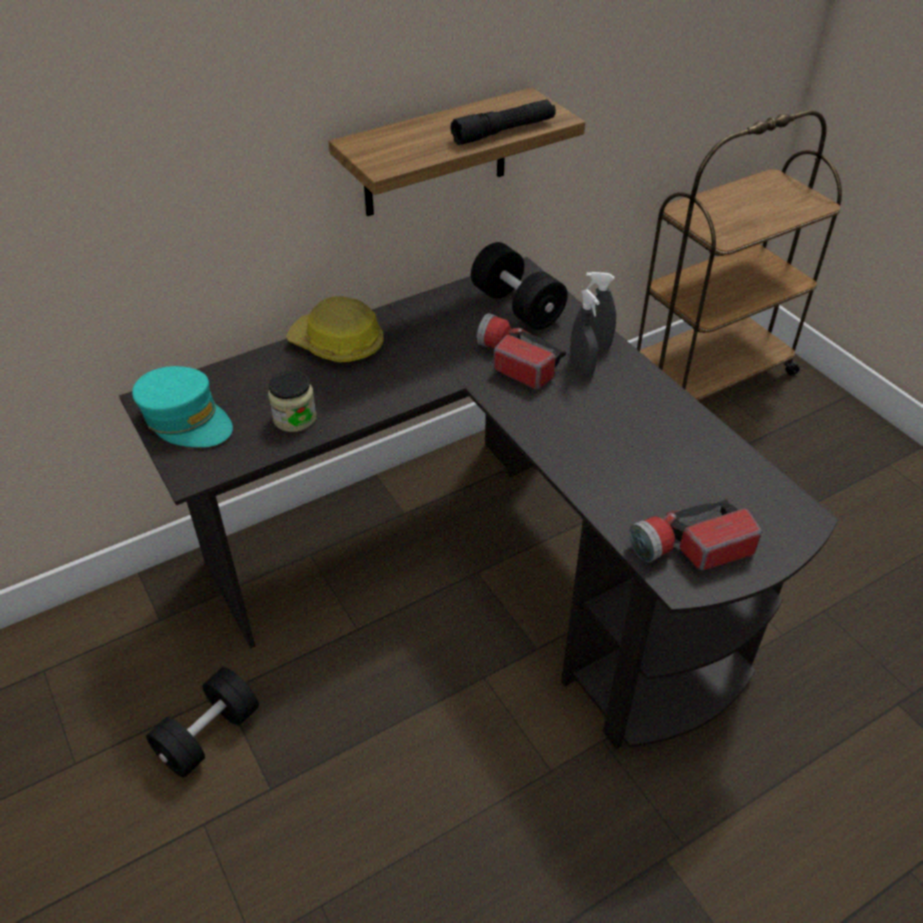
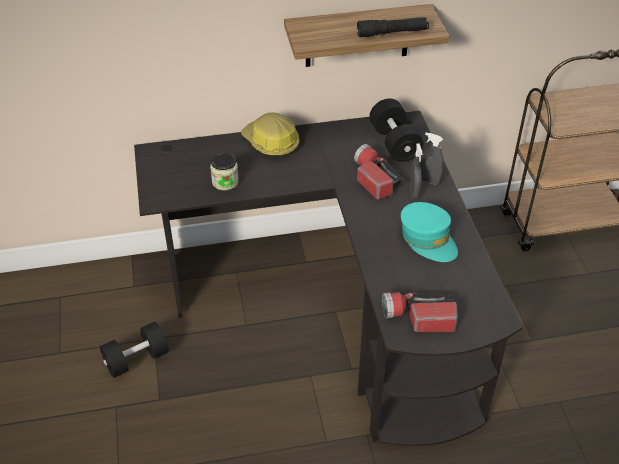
camera: 20 degrees right, 0 degrees up
(186, 419) = (164, 168): turquoise cap -> turquoise cap (428, 239)

